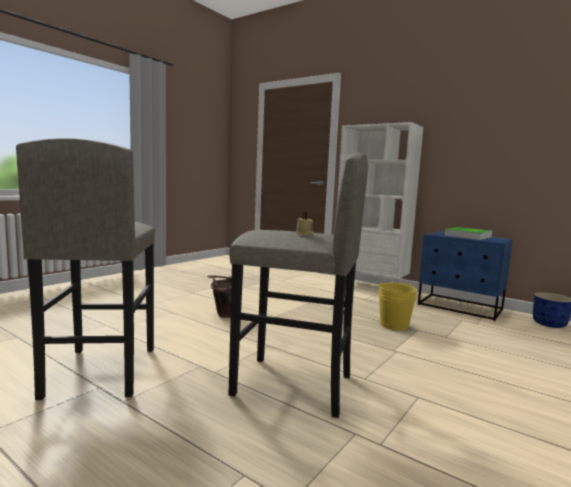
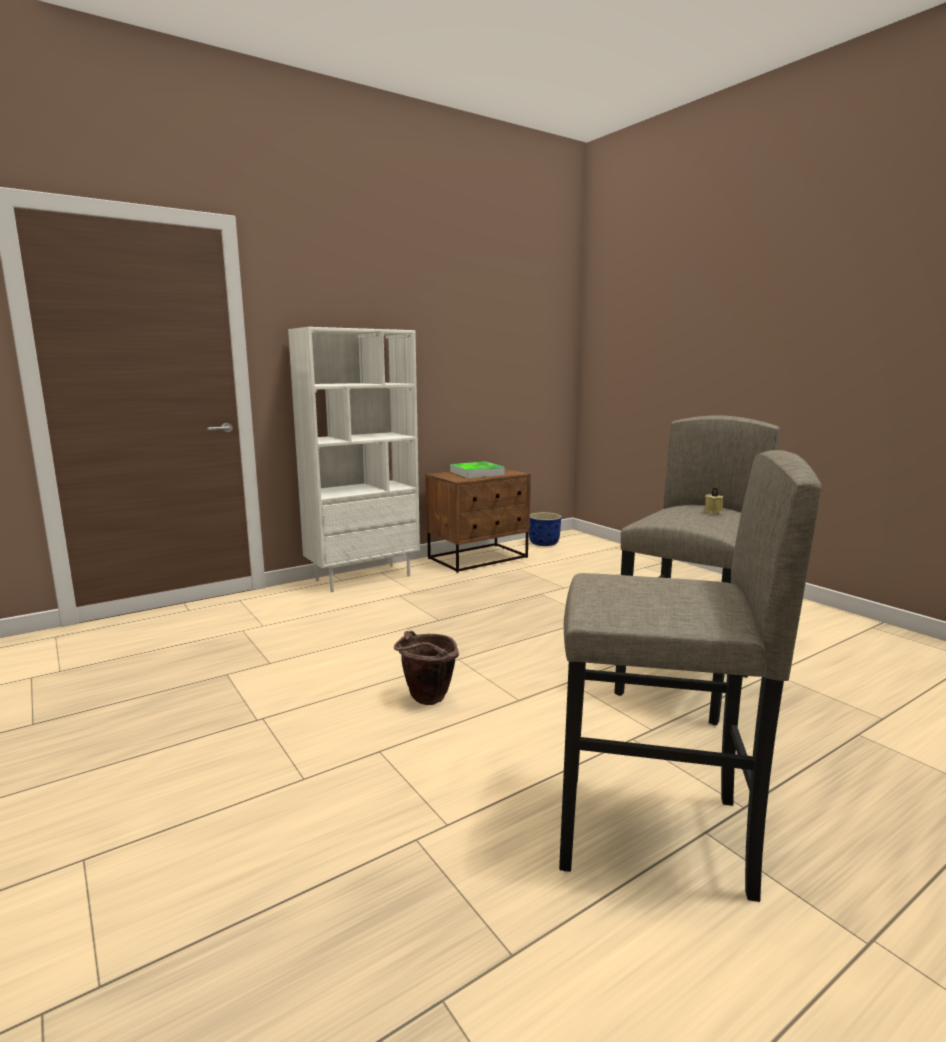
camera: 70 degrees left, 5 degrees up
(394, 325) = (521, 600): yellow bucket -> none
(460, 307) = (479, 558): blue nightstand -> brown nightstand

